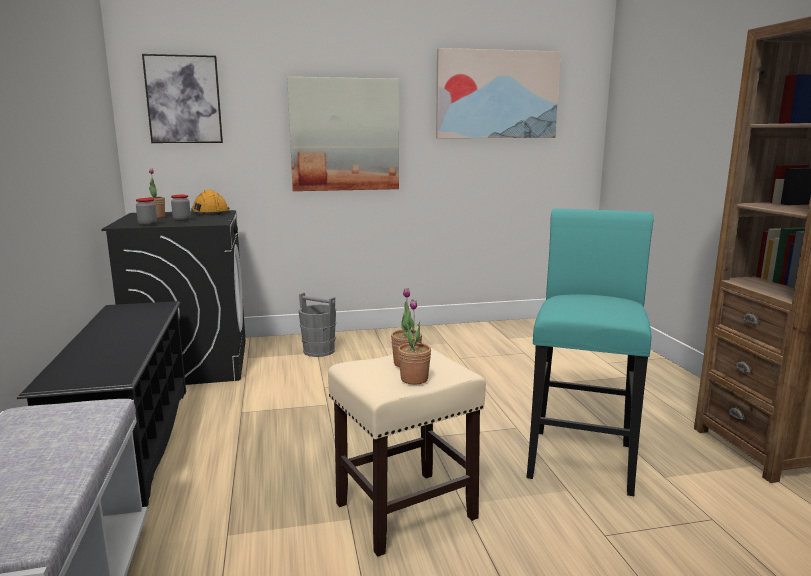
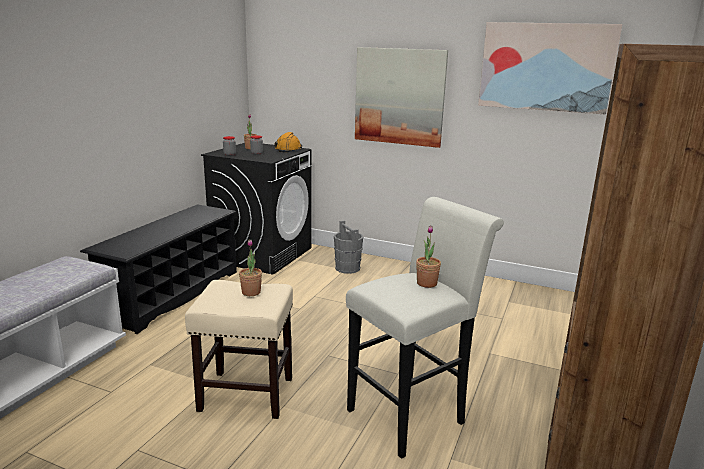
camera: 35 degrees right, 5 degrees up
(184, 99) = (288, 63): picture -> none
(414, 379) = (233, 304): potted plant -> potted plant (426, 283)
(581, 455) = (412, 413): turquoise stool -> white stool

